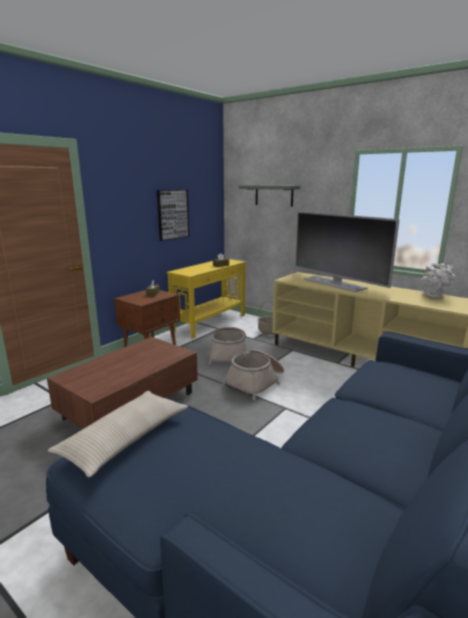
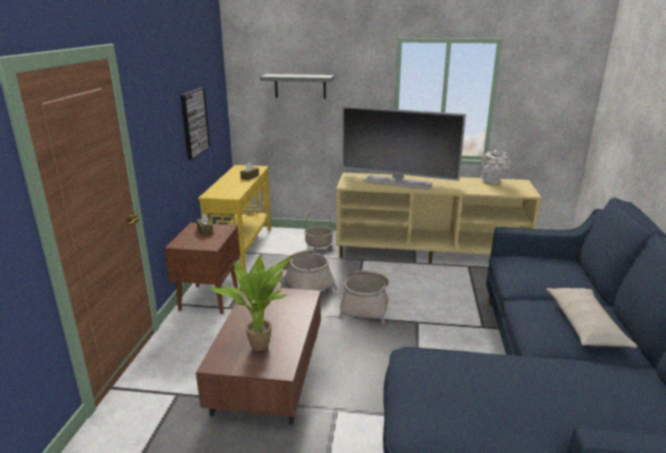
camera: 30 degrees left, 5 degrees up
(106, 374) = (260, 344): none -> potted plant
(125, 439) = (426, 397): beige pillow -> beige pillow (585, 325)

